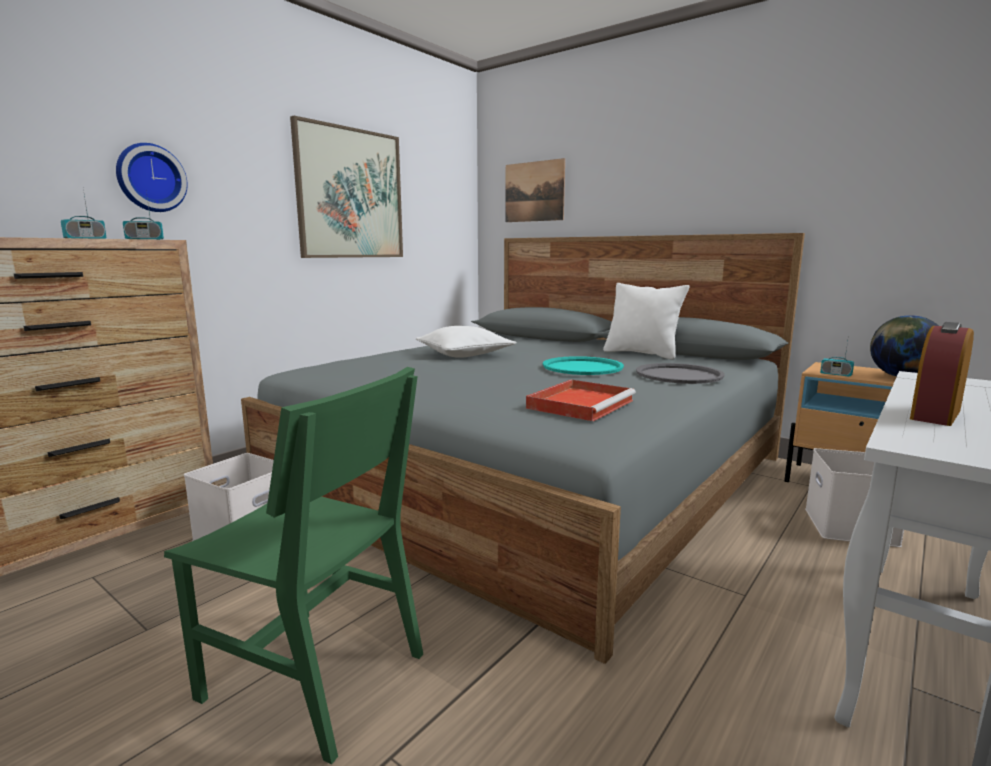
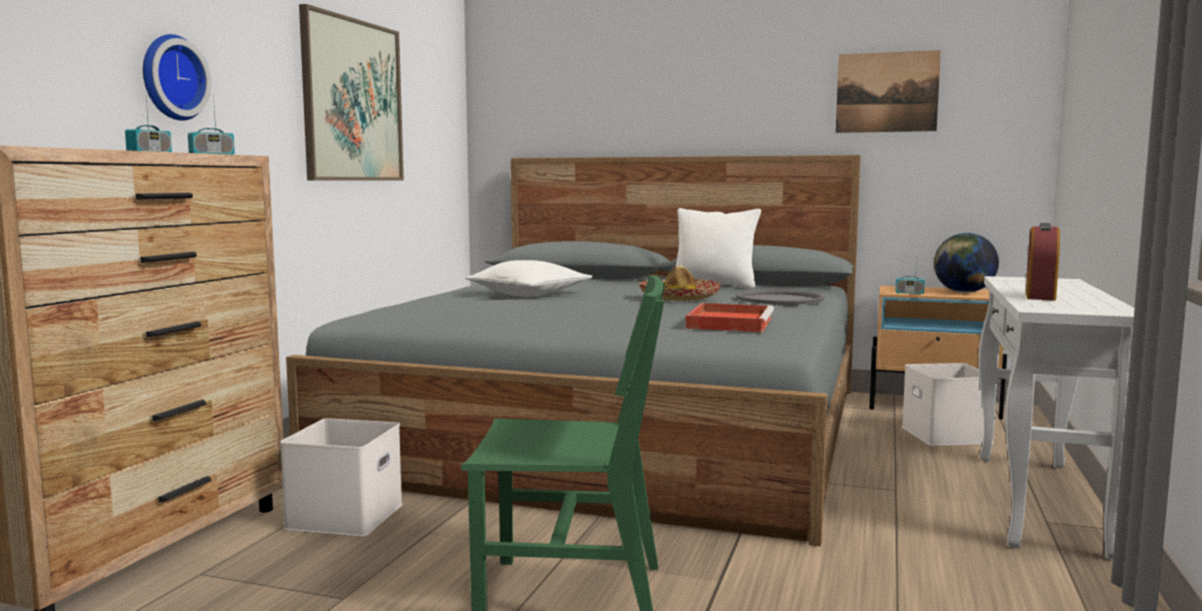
camera: 20 degrees left, 5 degrees down
(534, 191) = (548, 102): picture -> picture (887, 92)
(582, 367) = (679, 298): turquoise tray -> hat

